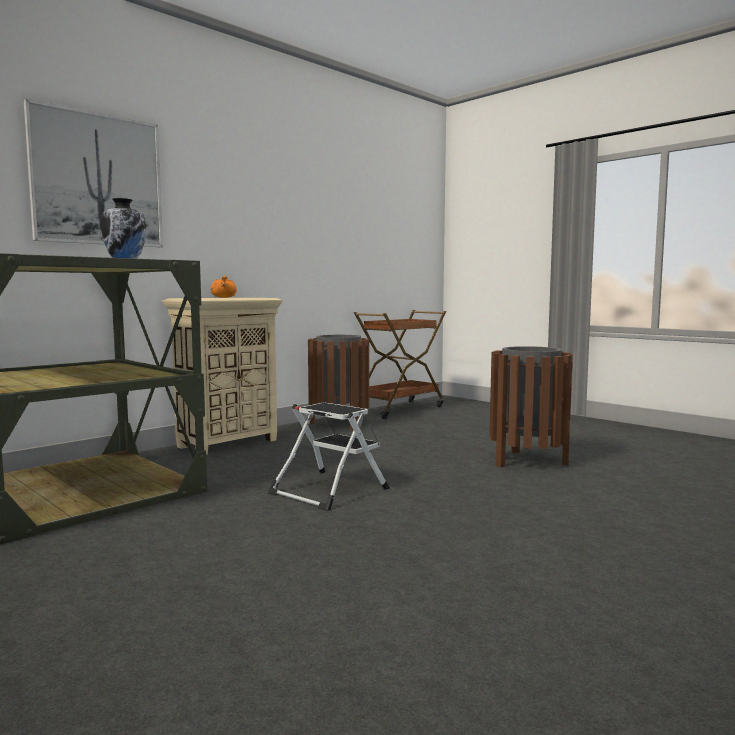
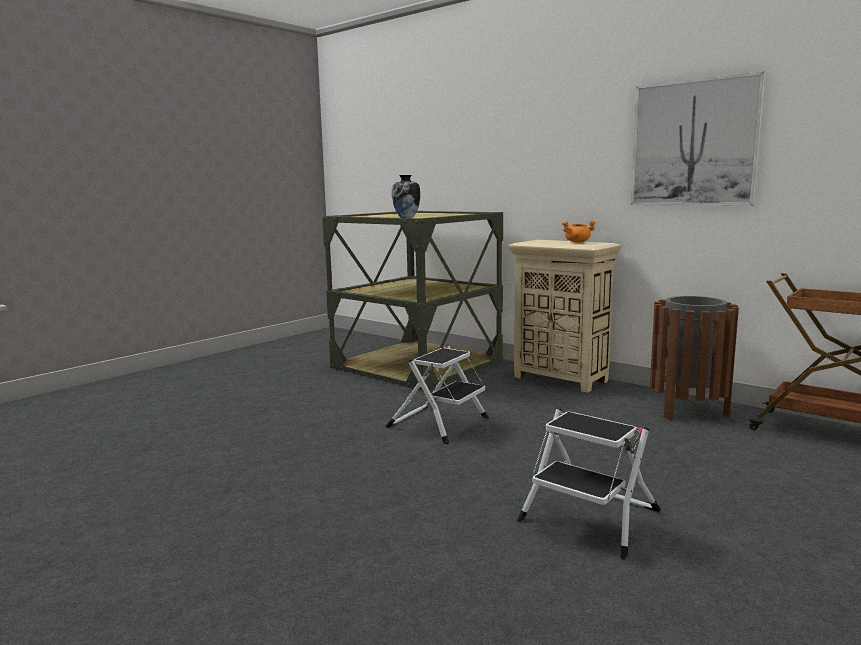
camera: 85 degrees right, 5 degrees up
(97, 179) = (498, 144): picture -> picture (694, 143)
(528, 461) = (591, 517): brown trash can -> step ladder

